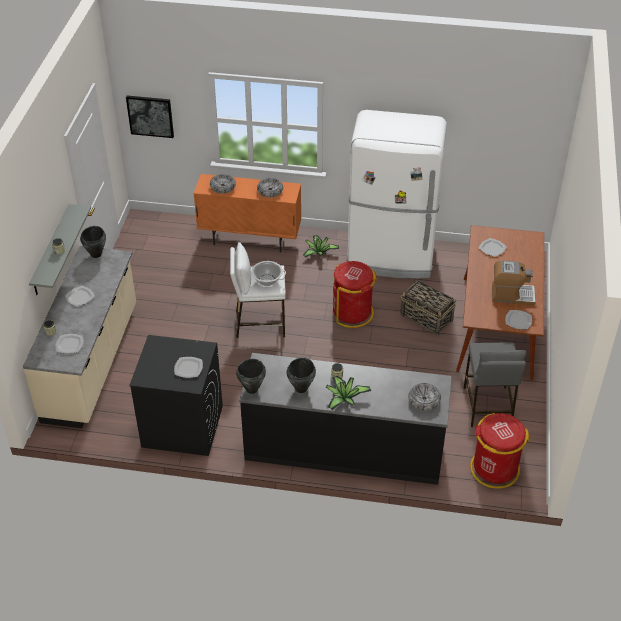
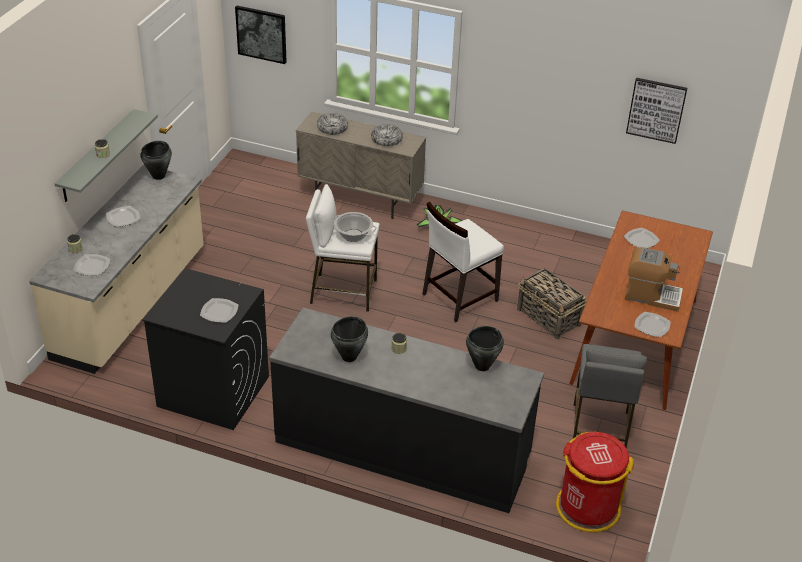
camera: 10 degrees right, 5 degrees down
(250, 240) = (360, 200): orange cabinet -> beige cabinet
(251, 389) = (288, 348): black cooking pot -> black cooking pot (481, 366)
(344, 398) = (399, 376): potted plant -> none
(352, 312) = (459, 297): red trash can -> white chair
(391, 256) = (524, 242): white fridge -> none
(424, 400) = (500, 395): bowl -> none
(487, 142) = (656, 110): none -> picture

